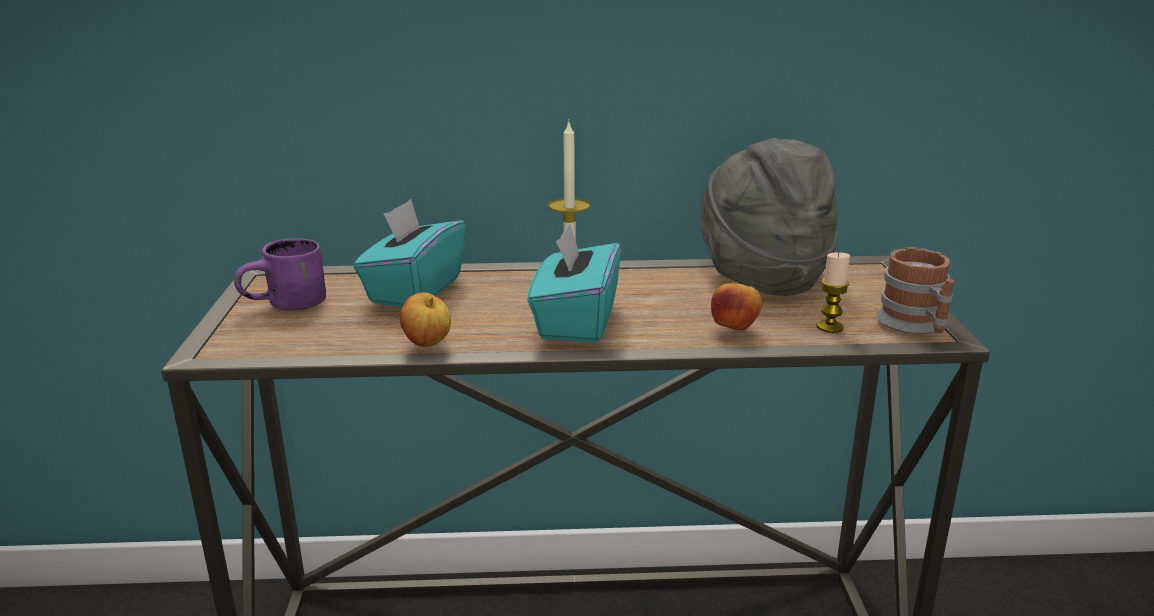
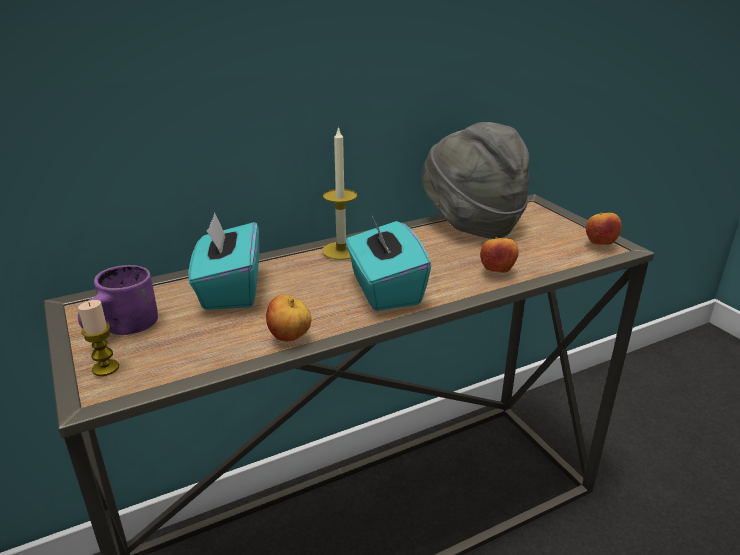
camera: 25 degrees left, 5 degrees up
(829, 327) = (550, 256): candle -> candle (105, 368)
(915, 326) = (599, 244): mug -> apple

